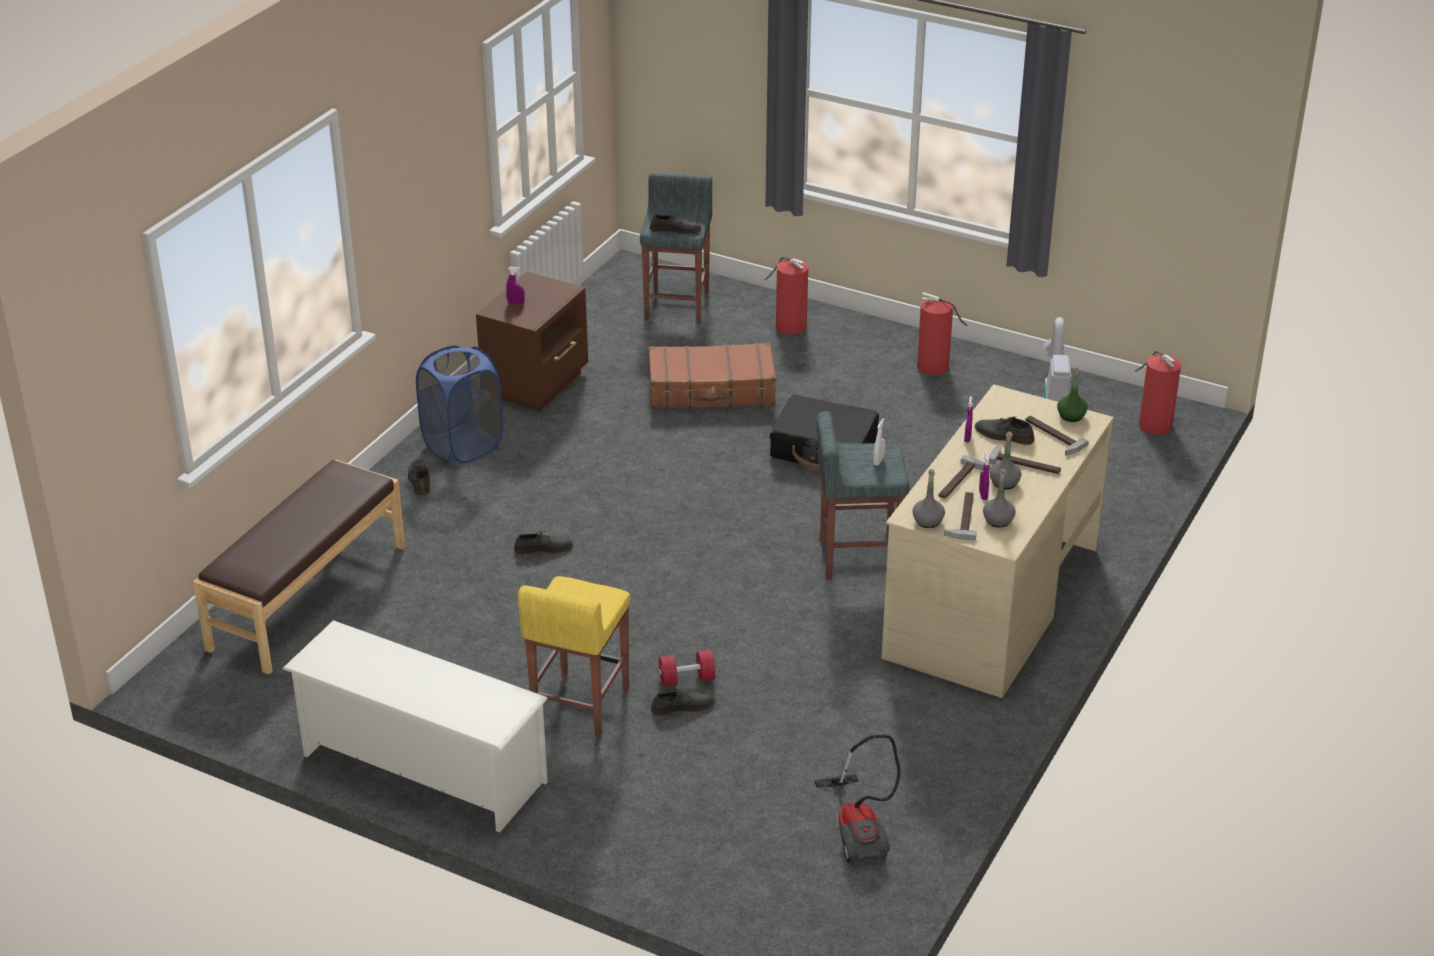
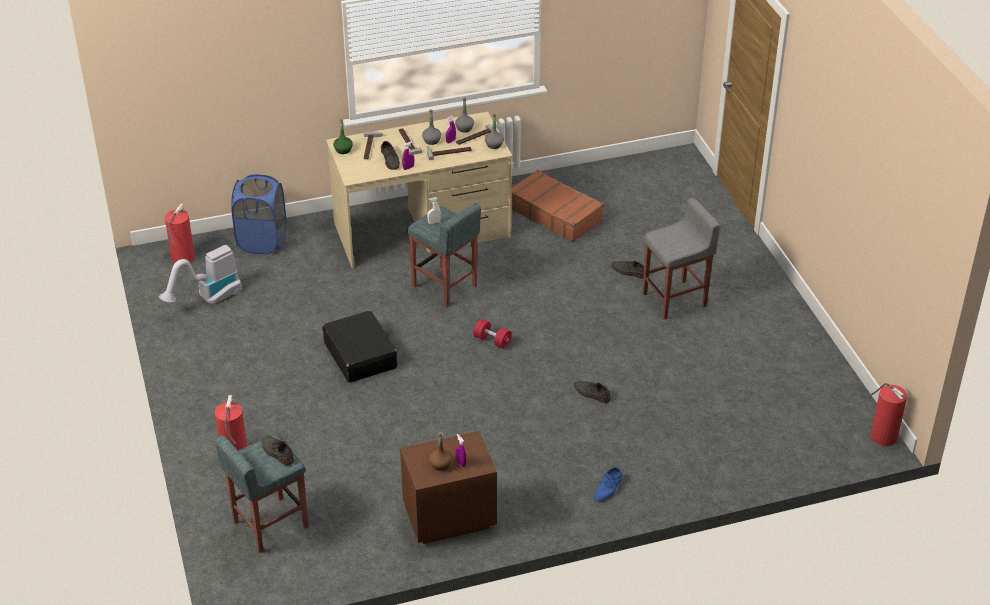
camera: 135 degrees left, 5 degrees up
(307, 596) = (754, 447): brown bench -> none
(419, 480) = (608, 488): grey shoe -> blue shoe
(422, 768) = (782, 316): white shoe rack -> none
(463, 446) = (553, 497): blue laundry basket -> blue laundry basket (262, 241)
(531, 294) = (441, 464): none -> brown bottle
(580, 706) = (675, 300): yellow stool -> grey stool
(687, 679) = (610, 281): red dumbbell -> red dumbbell (492, 340)
(712, 390) = (355, 437): brown suitcase -> brown suitcase (555, 214)
(860, 829) = (622, 186): vacuum cleaner -> none
(934, 367) = (213, 366): fire extinguisher -> fire extinguisher (883, 435)

